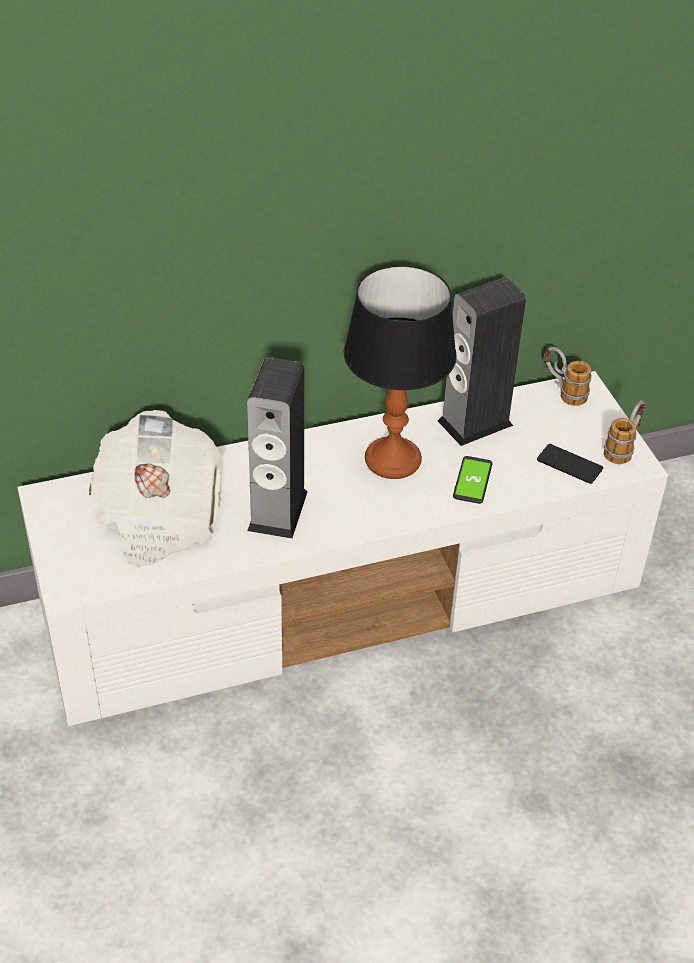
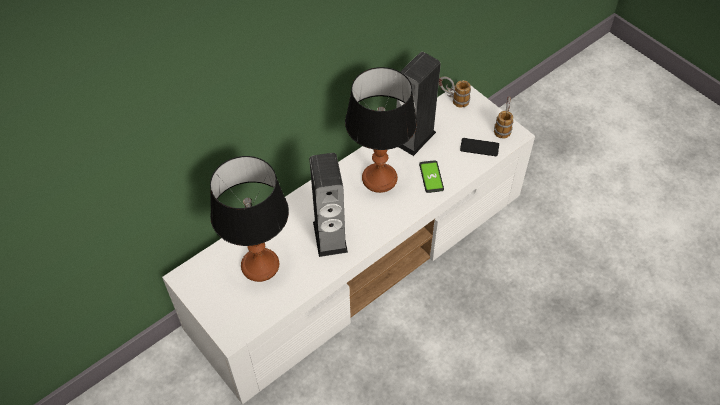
camera: 20 degrees left, 10 degrees up
(158, 516) = (260, 266): newspaper -> table lamp

